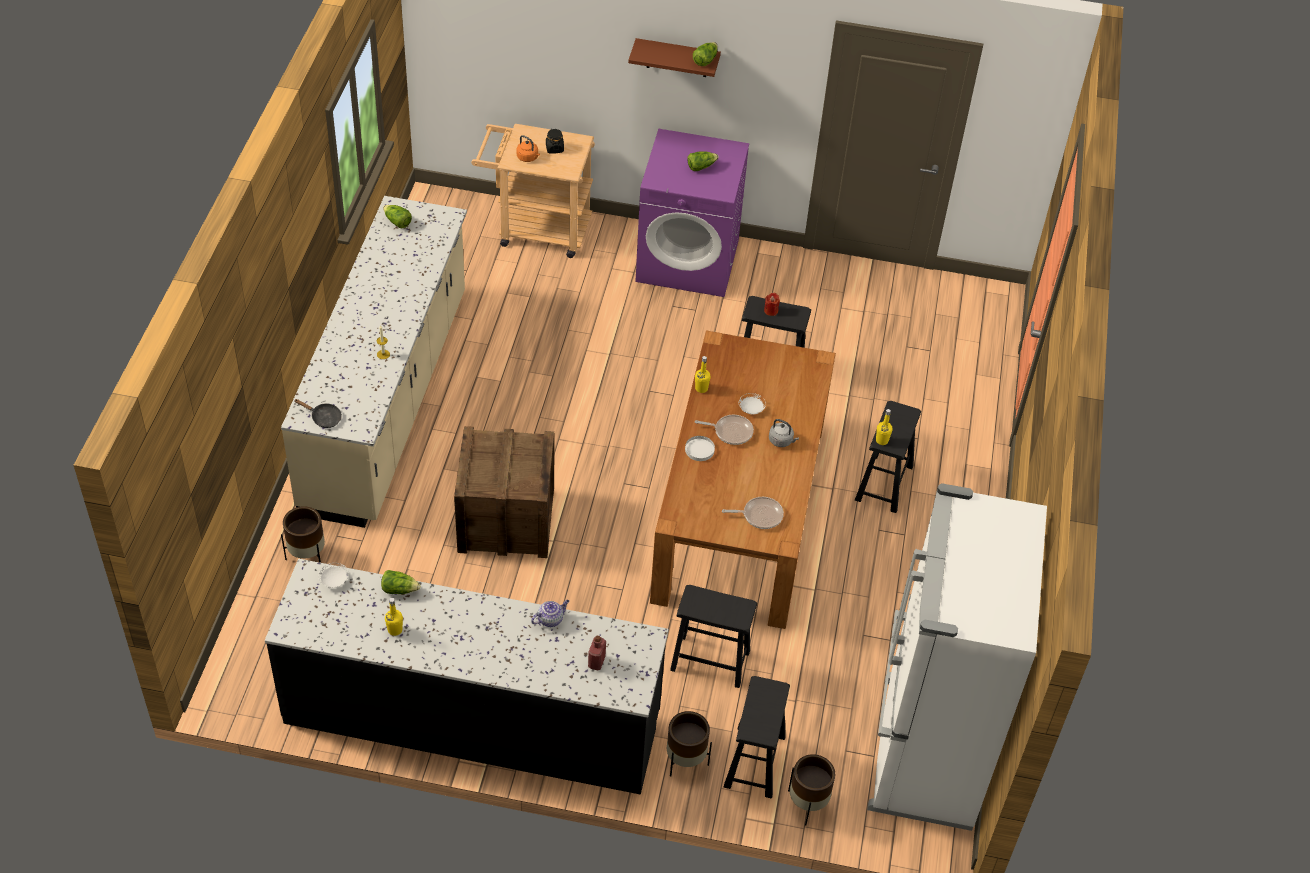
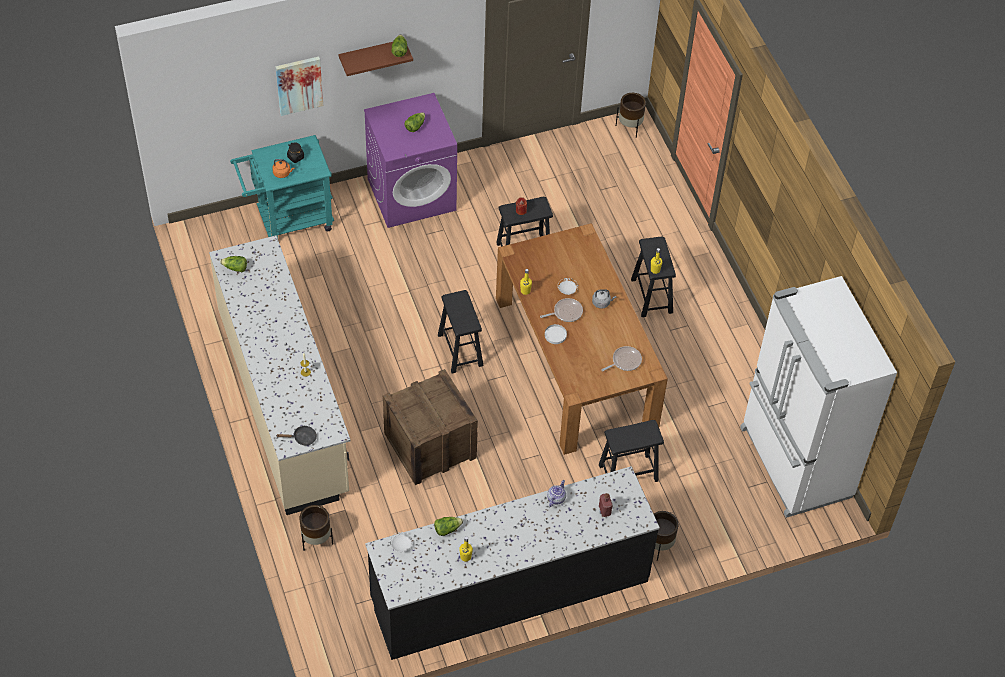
camera: 30 degrees left, 5 degrees up
(536, 229) = (288, 220): beige cart -> turquoise cart
(583, 60) = (299, 85): none -> picture
(754, 761) = (700, 523): black stool -> black stool (460, 350)
(807, 804) = (749, 533): brown planter -> brown planter (630, 127)

